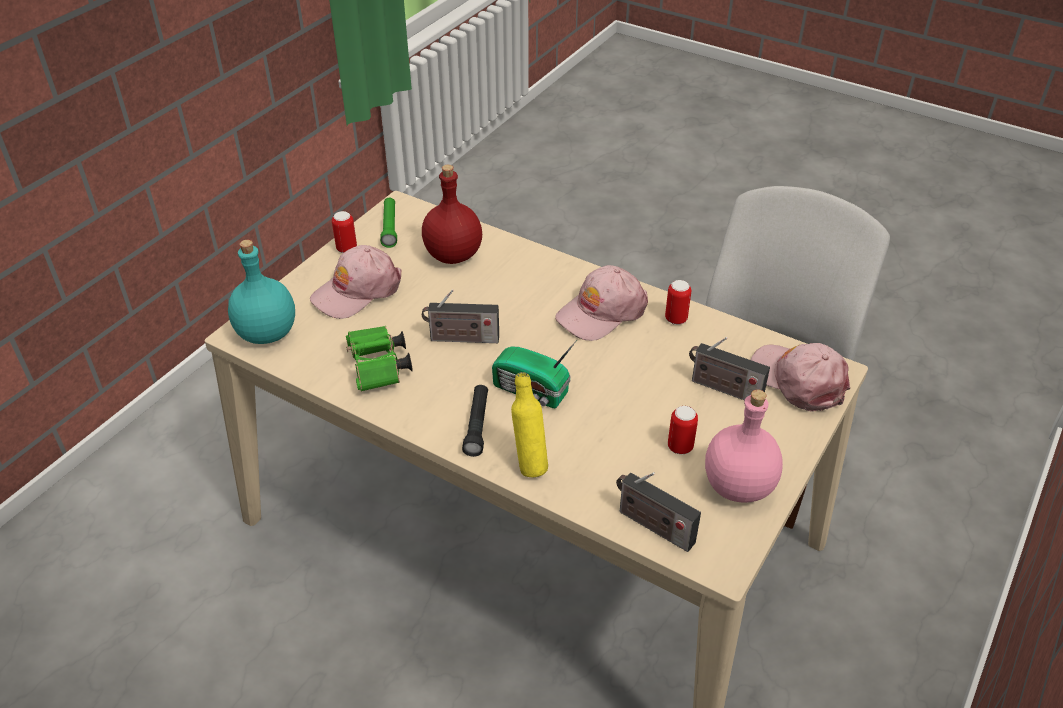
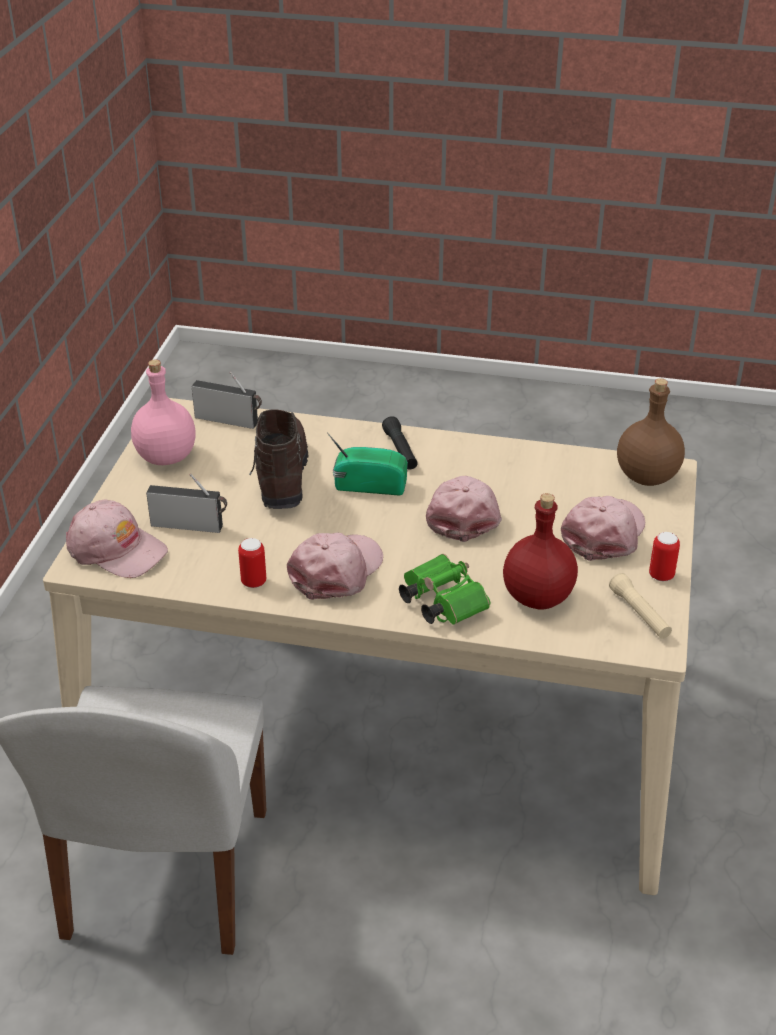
camera: 160 degrees right, 5 degrees down
(267, 332) = (647, 477): turquoise bottle -> brown bottle
(379, 369) = (517, 471): green binoculars -> green binoculars (440, 602)
(389, 227) = (639, 614): green flashlight -> beige flashlight
(461, 339) = (463, 513): radio -> pink cap
(529, 463) = (342, 436): yellow bottle -> none
(617, 424) = (281, 476): none -> brown boot
(680, 447) = (220, 472): can -> none

